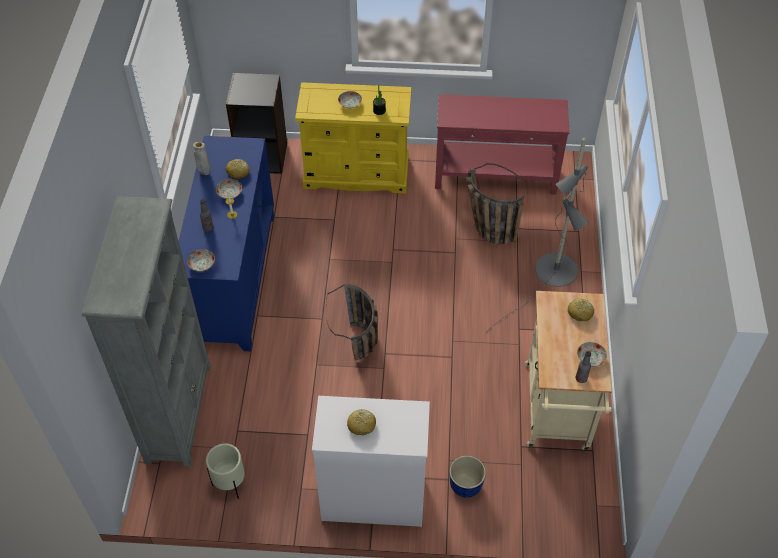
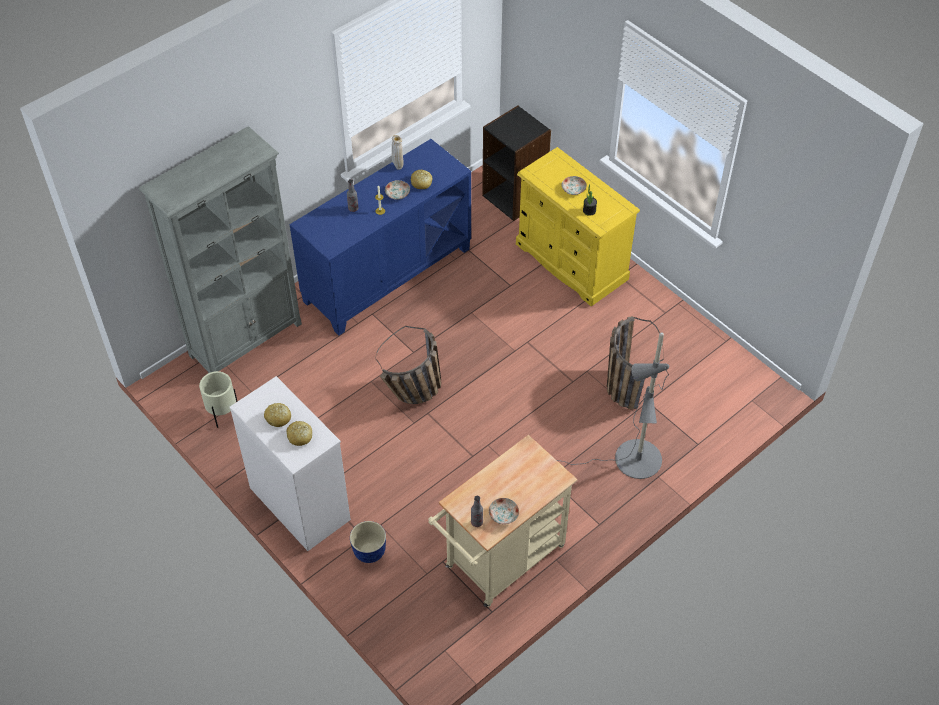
camera: 45 degrees right, 0 degrees up
(201, 264) = (319, 231): plate -> none
(496, 176) = (683, 347): red console table -> none
(580, 313) = (539, 477): bread -> bread (300, 436)

